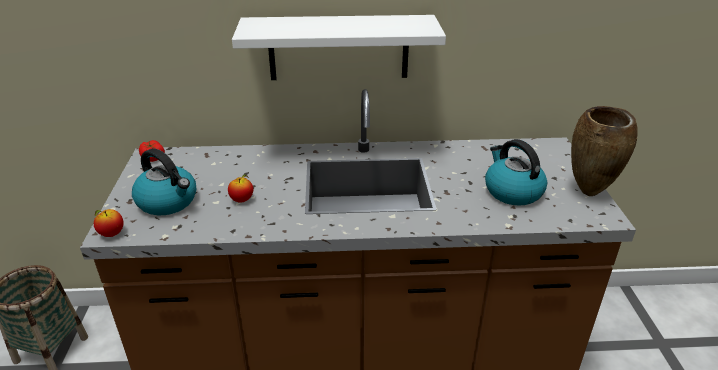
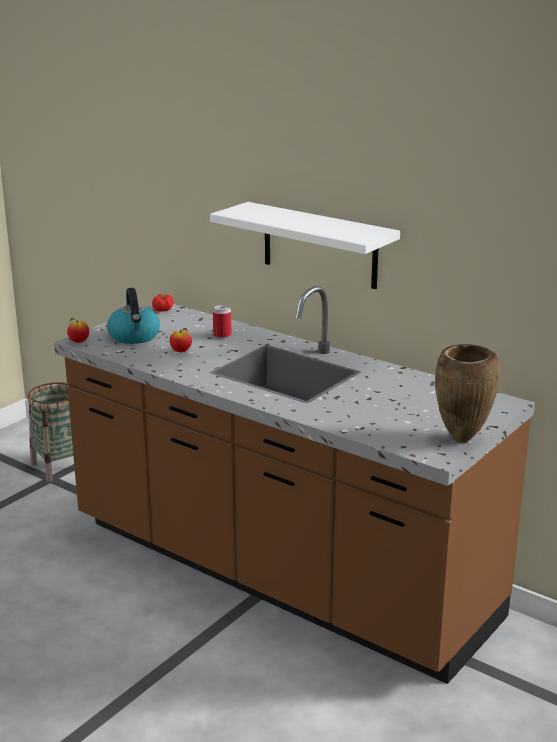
camera: 40 degrees right, 10 degrees down
(254, 166) = (222, 335): none -> can
(512, 191) = (392, 415): kettle -> none

